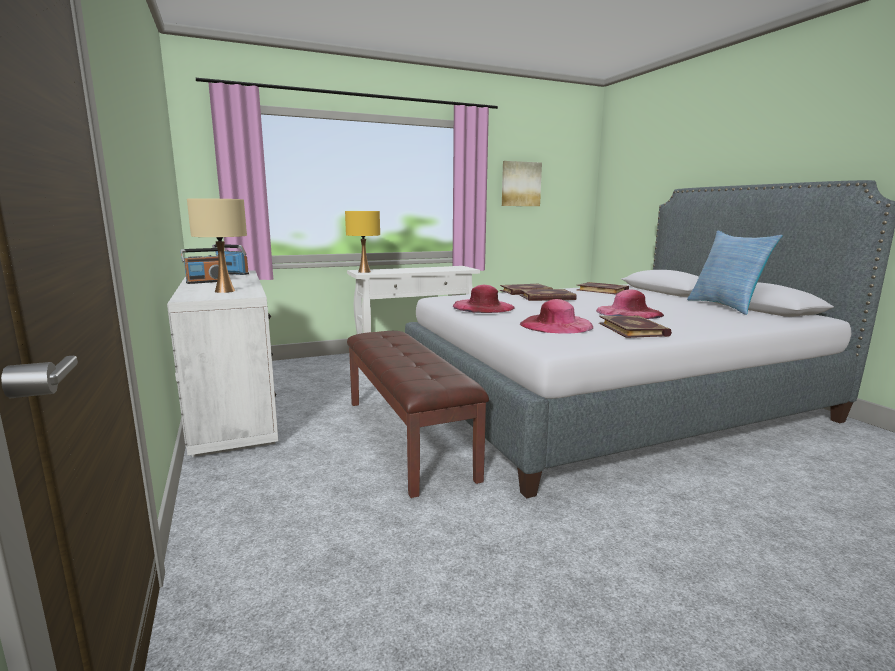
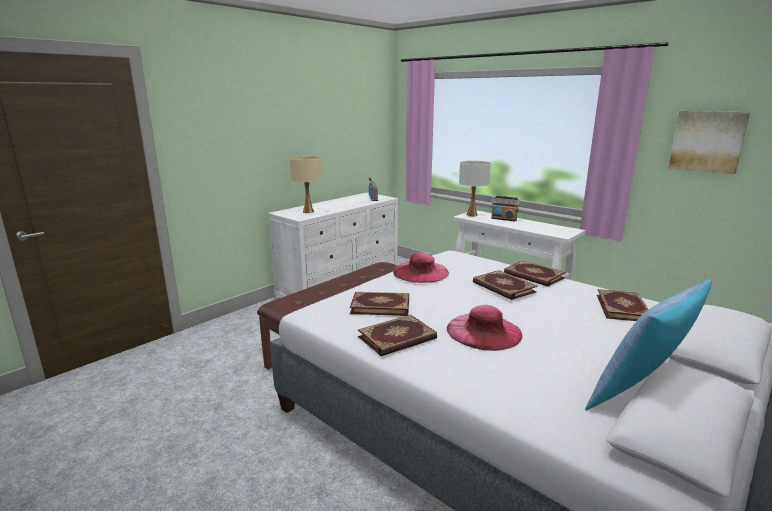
camera: 65 degrees right, 5 degrees up
(206, 282) = (335, 202): radio -> radio (504, 219)
(364, 272) = (472, 215): yellow table lamp -> white table lamp
(556, 325) = (380, 305): pink hat -> book

